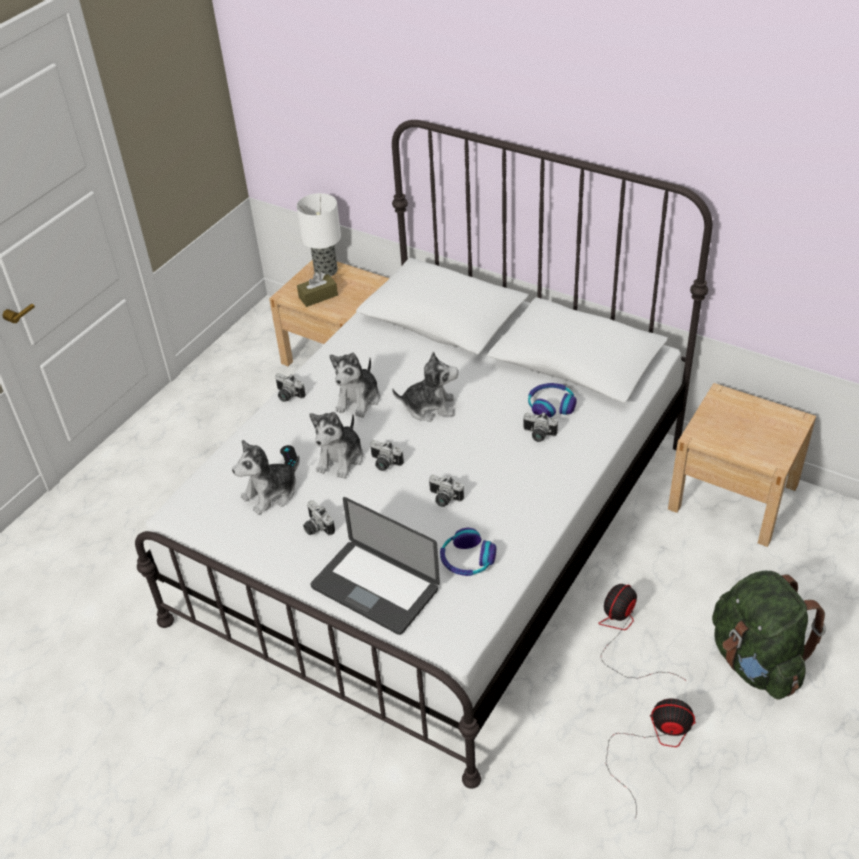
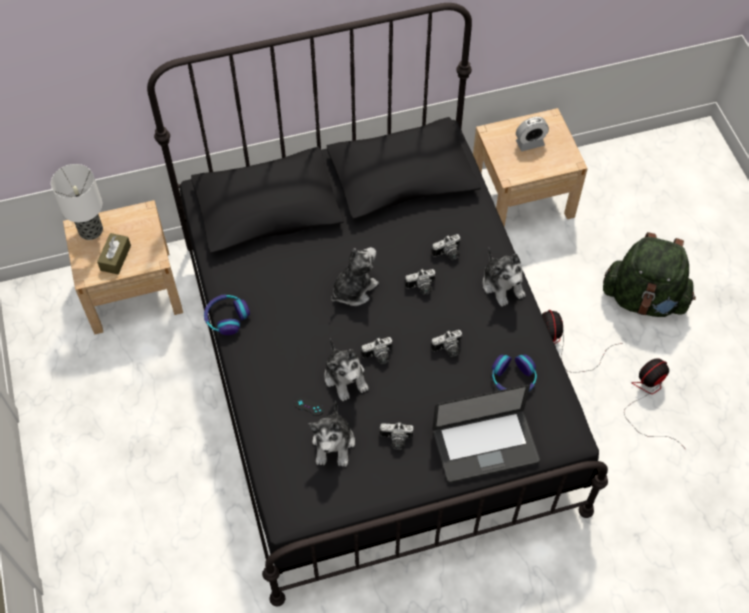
camera: 50 degrees left, 15 degrees up
(287, 396) = (242, 361): camera -> camera (421, 288)
(359, 400) = (298, 322): plush toy -> plush toy (502, 285)
(437, 529) = (374, 370): white bed -> black bed
(551, 405) = (429, 225): headphones -> headphones (226, 317)
(749, 424) = (529, 143): none -> alarm clock

